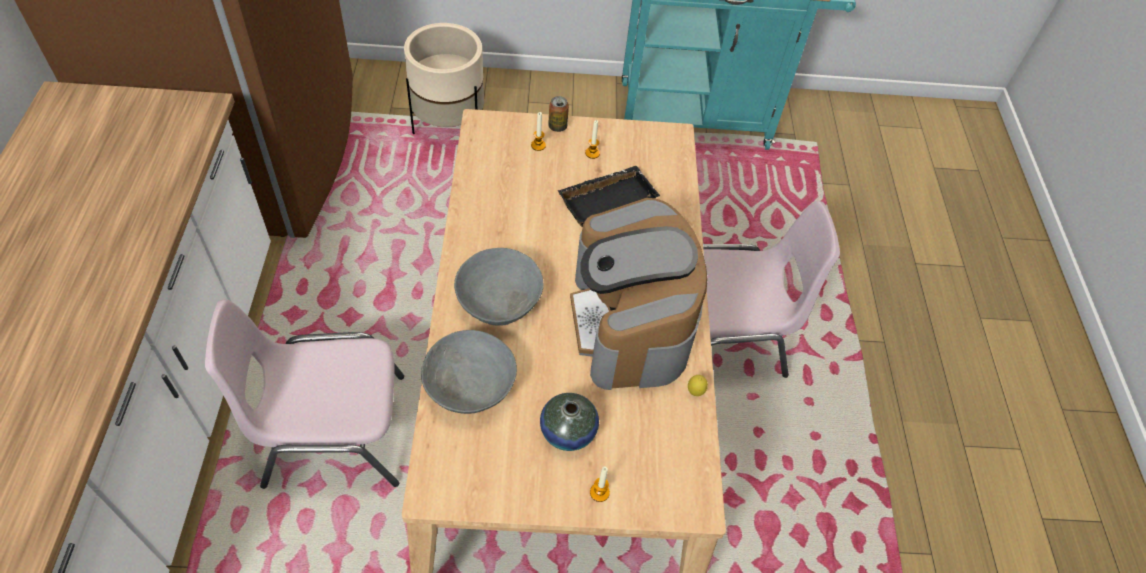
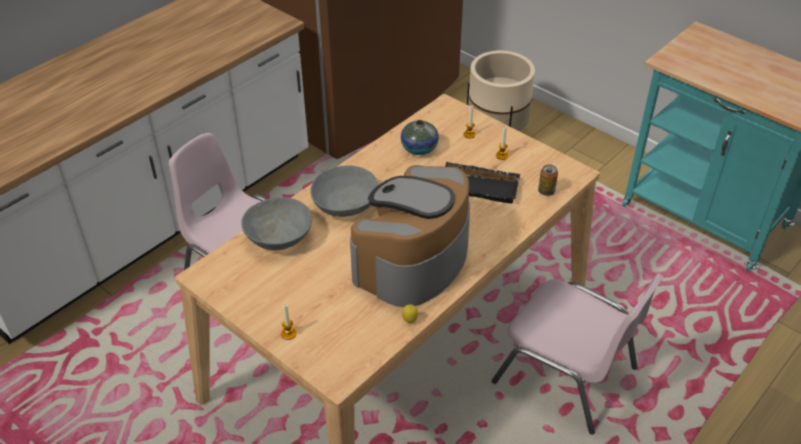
camera: 45 degrees right, 10 degrees down
(557, 126) = (495, 130): can -> can (546, 191)
(568, 431) = (307, 293): vase -> vase (419, 148)

